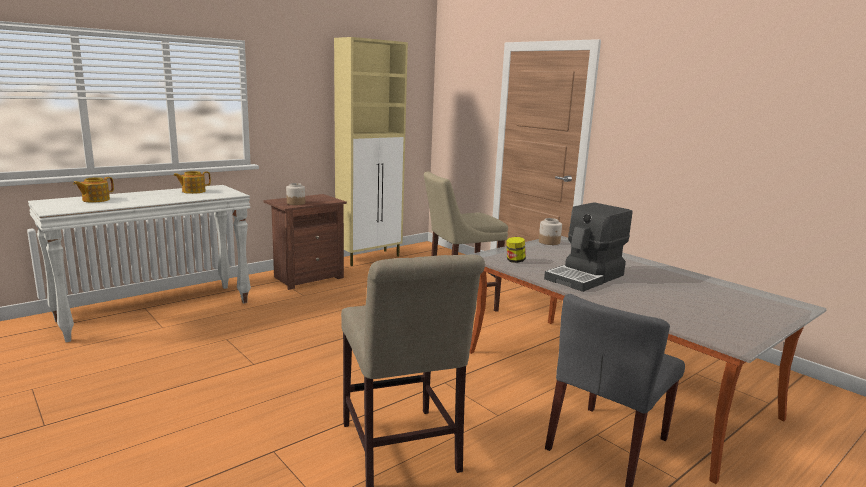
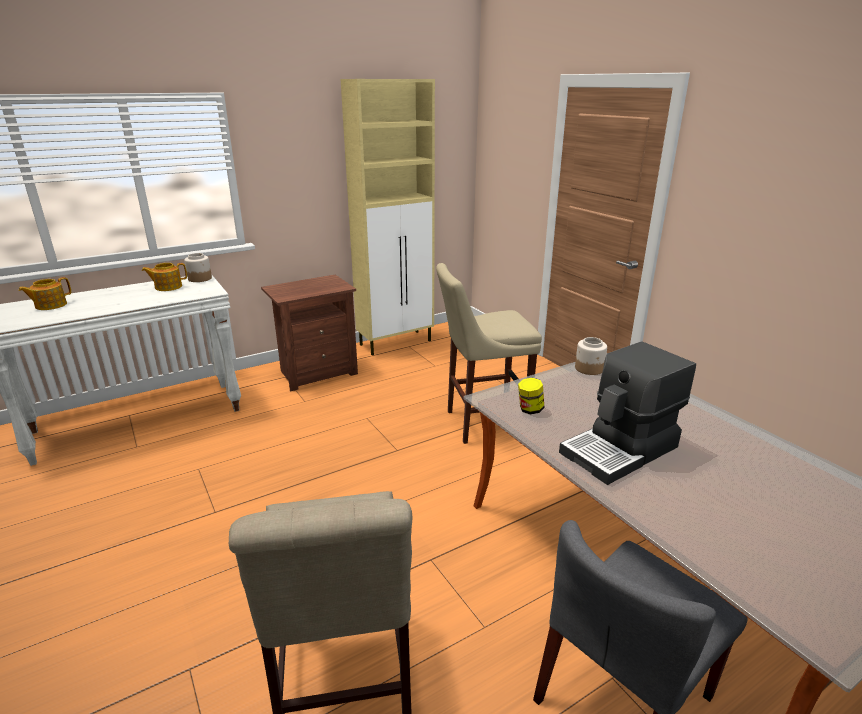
camera: 10 degrees right, 10 degrees up
(296, 203) = (295, 292): jar -> jar (200, 278)

